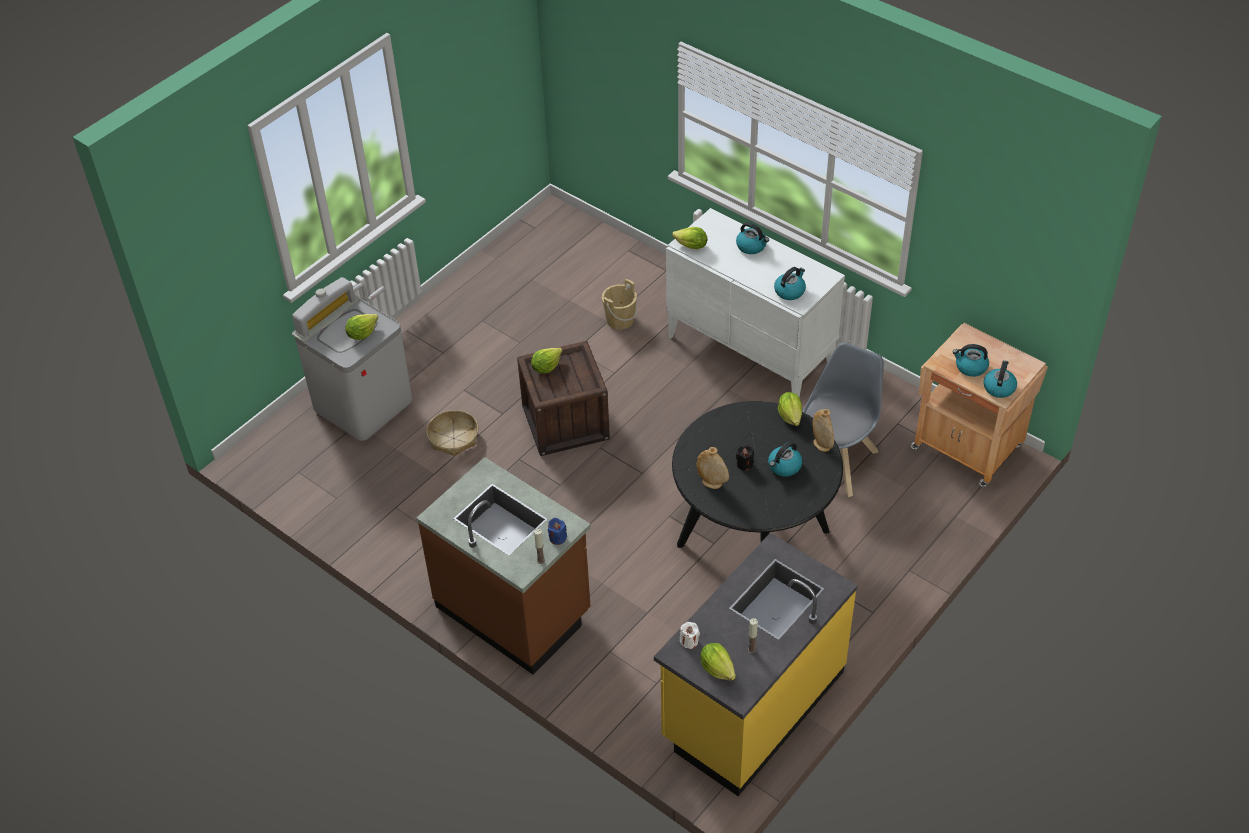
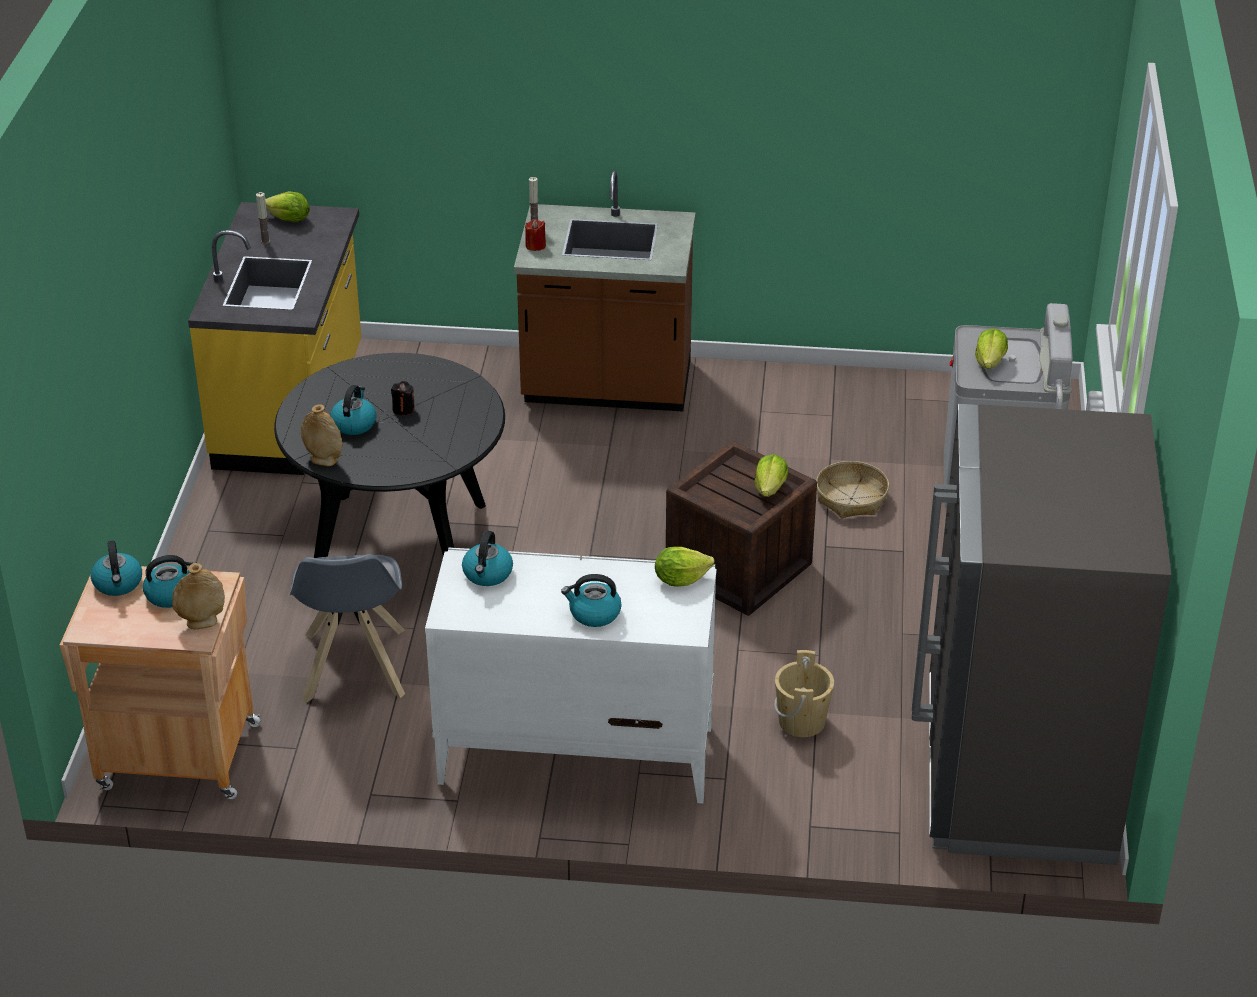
camera: 145 degrees right, 10 degrees down
(545, 251) = (1017, 773): none -> grey fridge
(557, 538) = (535, 246): blue candle -> red candle
(689, 641) = (332, 227): white candle -> none
(712, 483) = (426, 379): beige vase -> beige vase (201, 622)
(790, 416) = (385, 475): lettuce -> none

